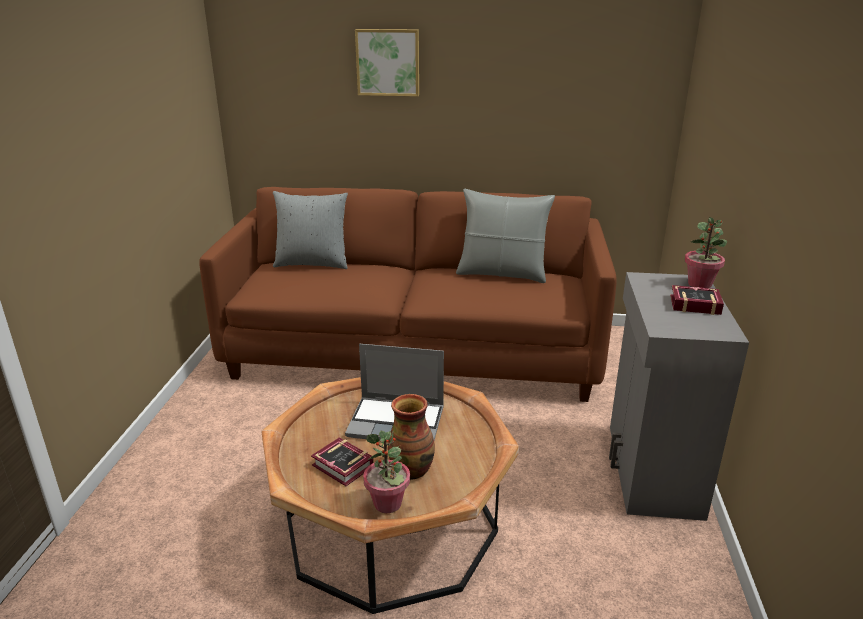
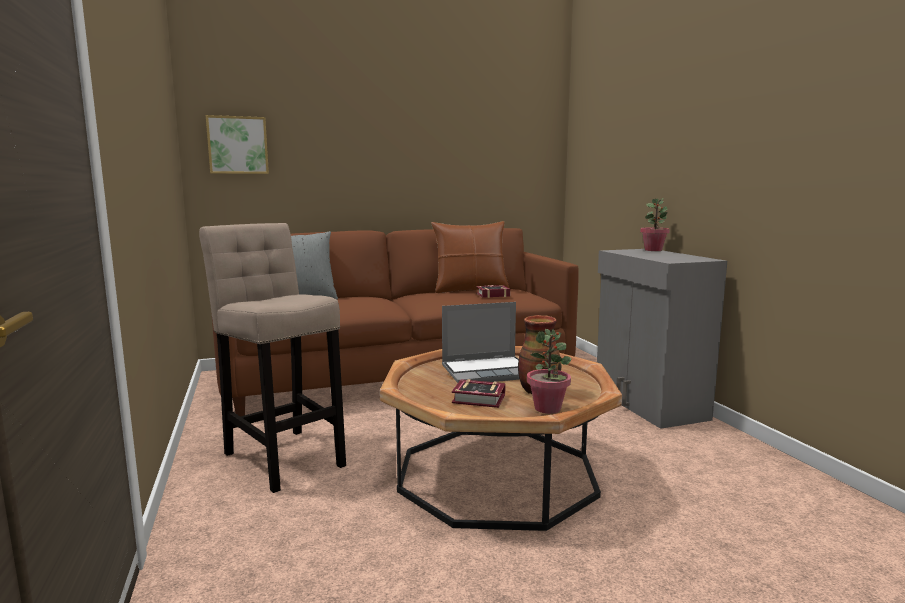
camera: 25 degrees left, 15 degrees down
(231, 441) = (282, 456): none -> beige stool
(388, 62) = (348, 128): picture -> picture (238, 145)
(502, 273) = (470, 290): grey pillow -> brown pillow
(692, 304) = (665, 254): book -> book (491, 295)

